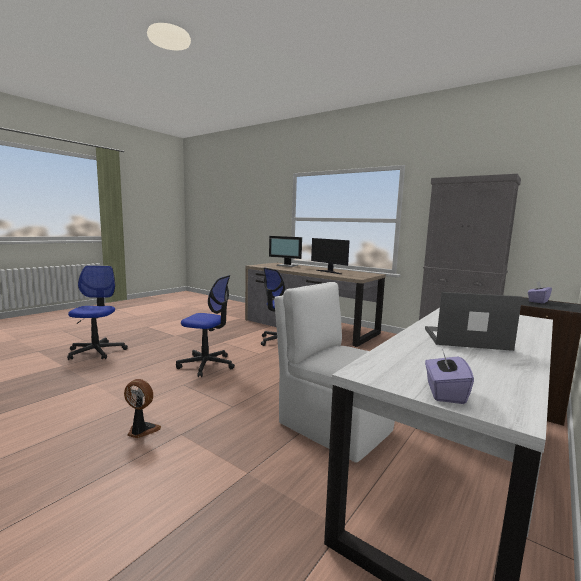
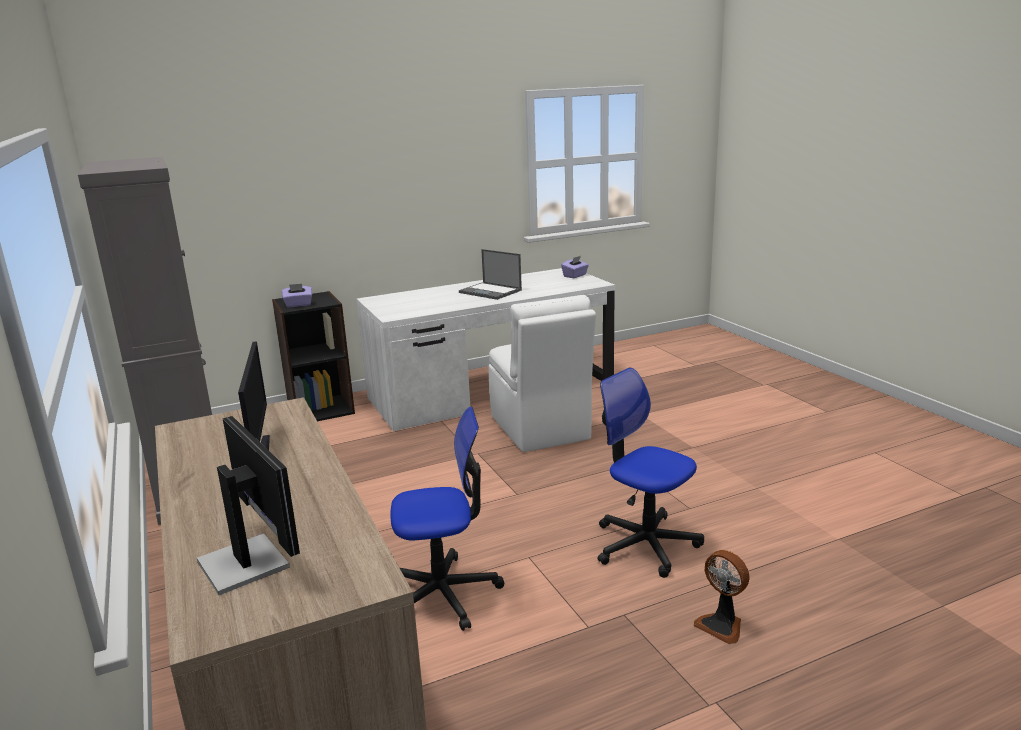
camera: 150 degrees left, 10 degrees up
(96, 352) = (908, 651): office chair -> none
(141, 430) = (734, 457): fan -> fan (722, 625)

